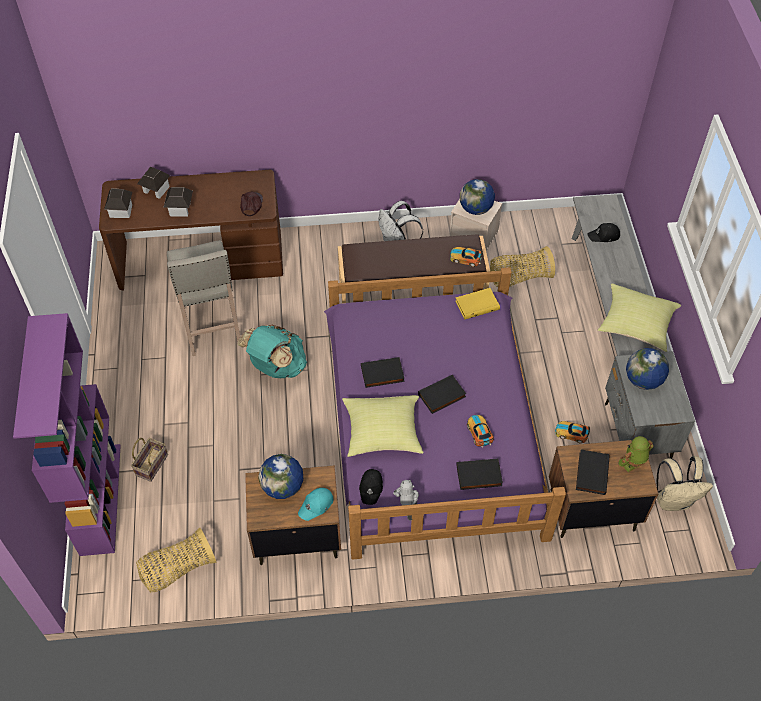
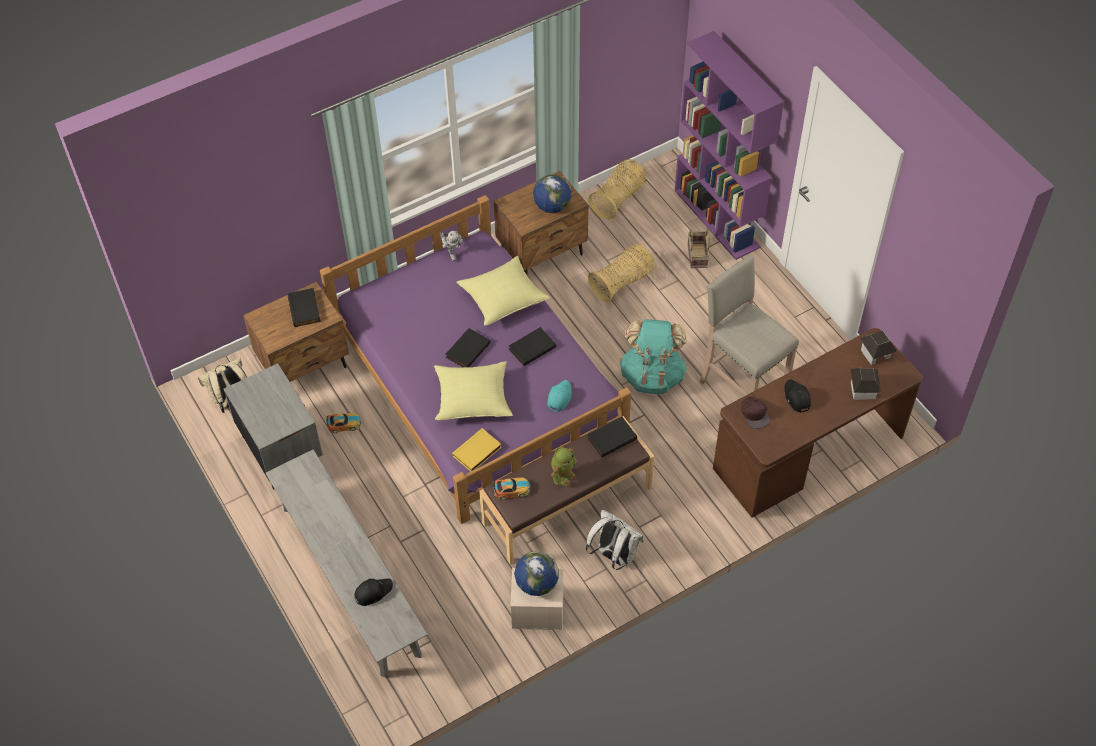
camera: 155 degrees right, 0 degrees up
(180, 209) = (820, 379): toy house -> none
(316, 505) = (517, 204): turquoise cap -> turquoise cap (559, 397)
(371, 488) = (488, 256): black cap -> black cap (796, 398)
(478, 476) = (404, 297): black book -> black book (611, 437)
(479, 432) = (419, 332): toy car -> none
(519, 278) = (461, 573): basket -> basket (622, 282)
(632, 464) = (271, 329): toy robot -> toy robot (563, 475)
(635, 326) = (306, 492): yellow pillow -> yellow pillow (473, 399)
(643, 380) = (281, 408): globe -> none

